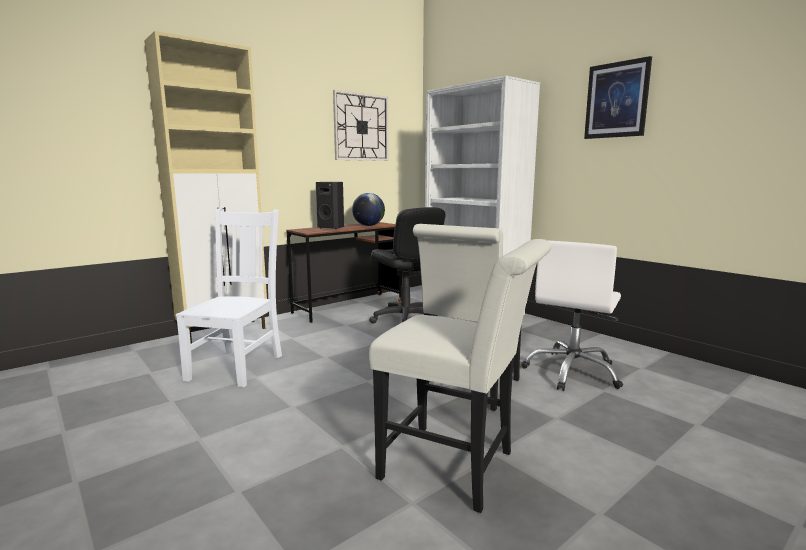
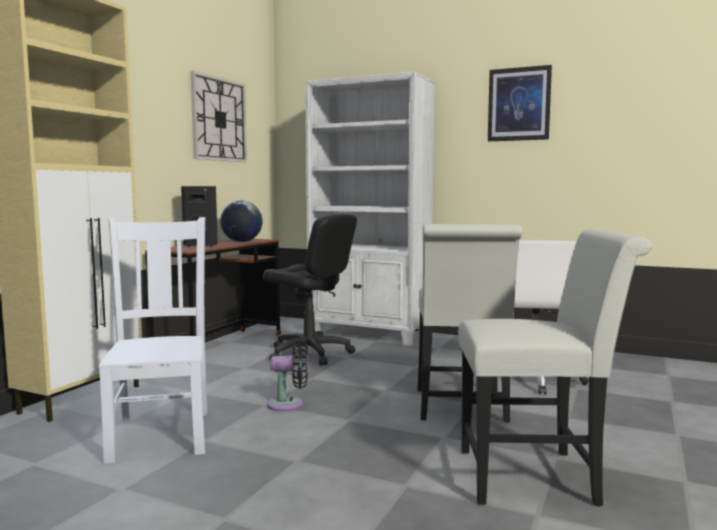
camera: 25 degrees left, 5 degrees down
(341, 360) = (289, 404): none -> black fan

